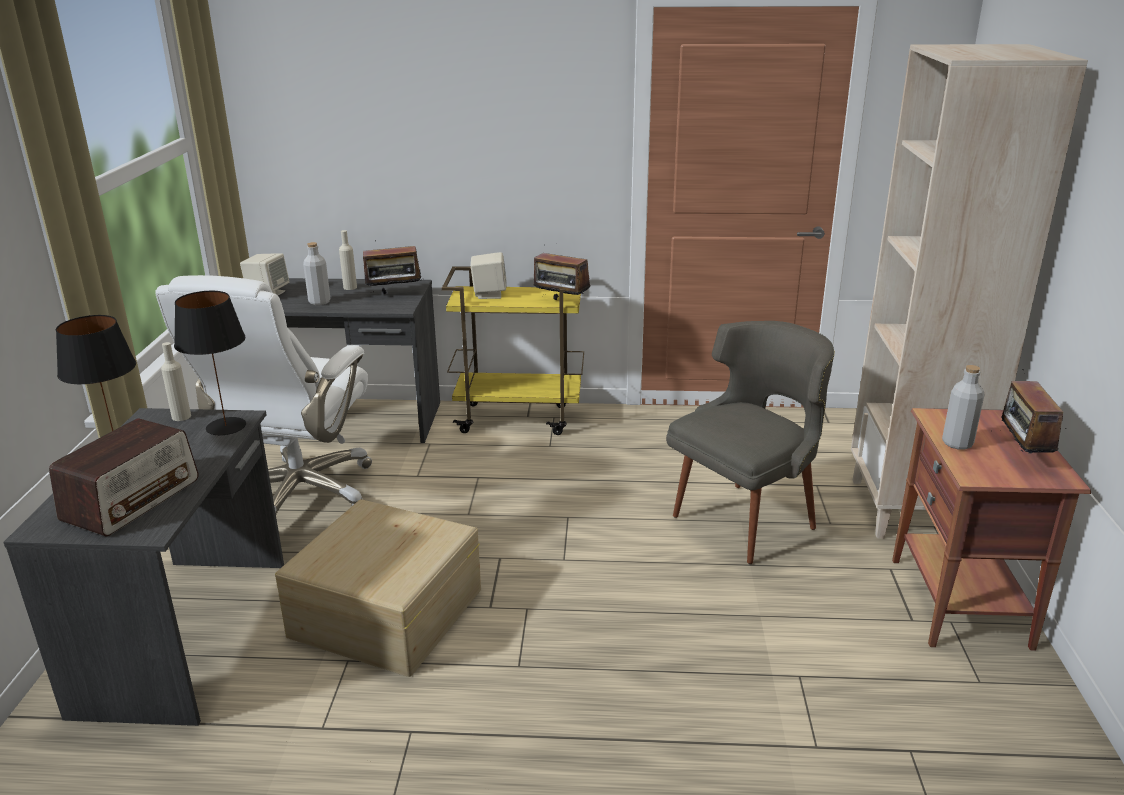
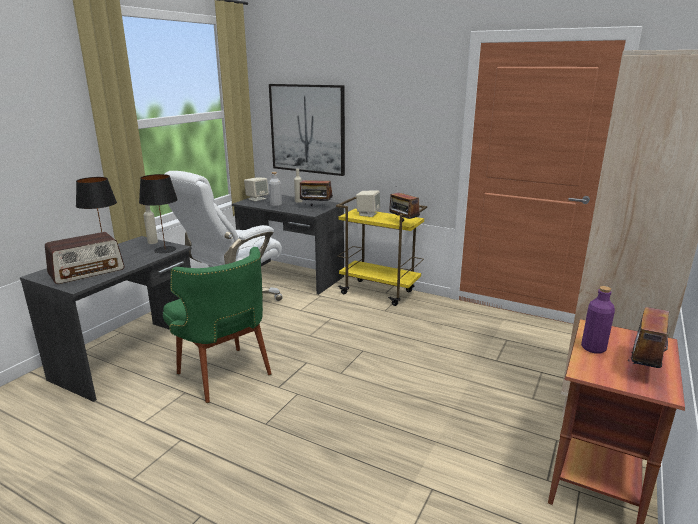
camera: 25 degrees right, 5 degrees down
(347, 157) = (307, 129): none -> picture
(385, 613) = (224, 374): beige storage box -> green chair
(742, 523) = (469, 382): grey chair -> none
(957, 443) = (593, 348): grey bottle -> purple bottle

